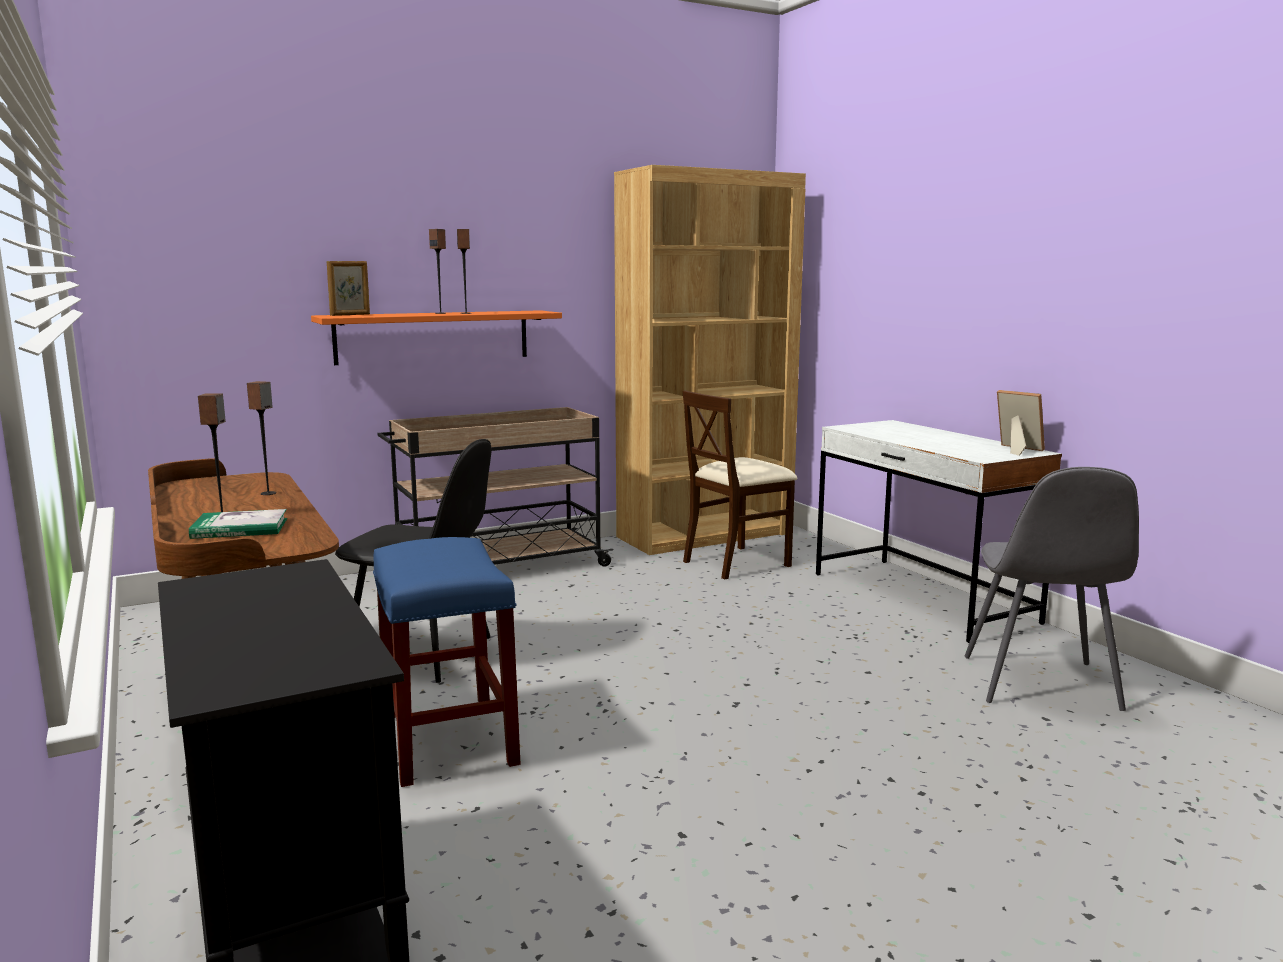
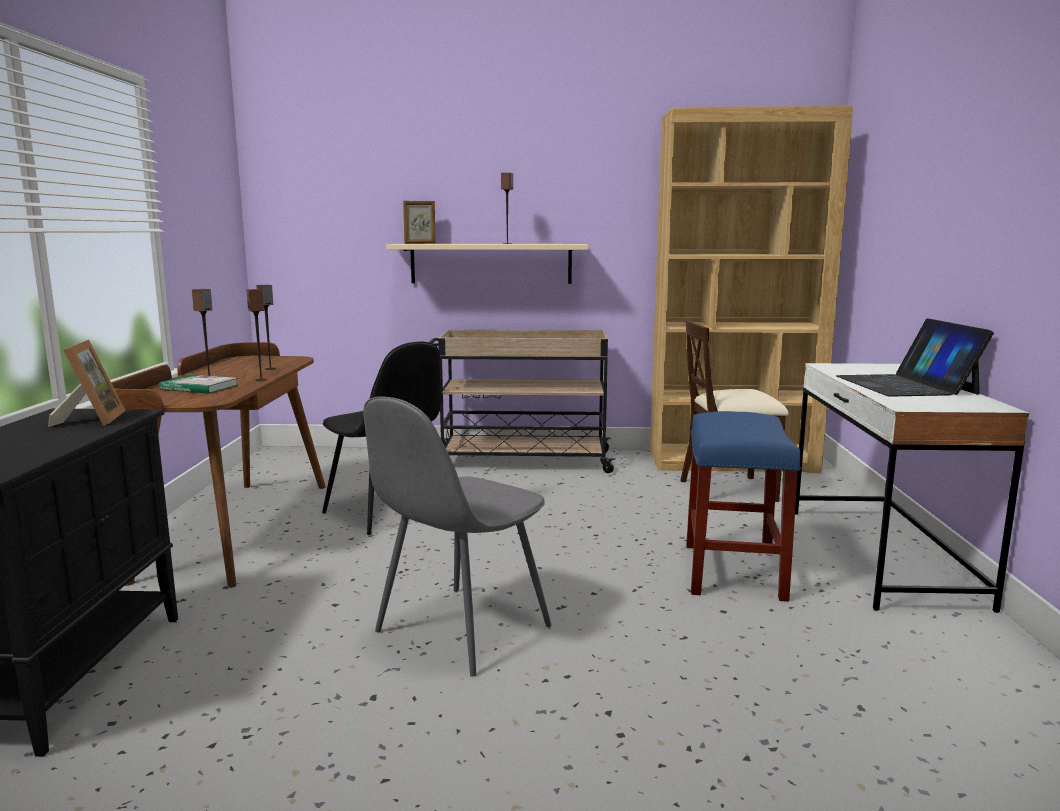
camera: 30 degrees right, 0 degrees up
(433, 336) = (491, 263): orange shelf -> beige shelf
(440, 313) = (489, 243): speaker -> speaker (261, 380)
(447, 738) = (320, 575): blue stool -> blue stool (732, 570)
(940, 439) = (906, 385): none -> laptop
(1015, 450) = (973, 403): picture frame -> picture frame (91, 419)
(1040, 684) = (904, 672): grey chair -> grey chair (459, 631)

